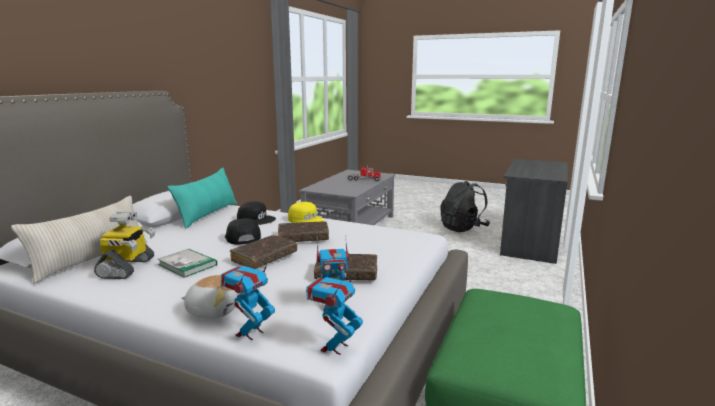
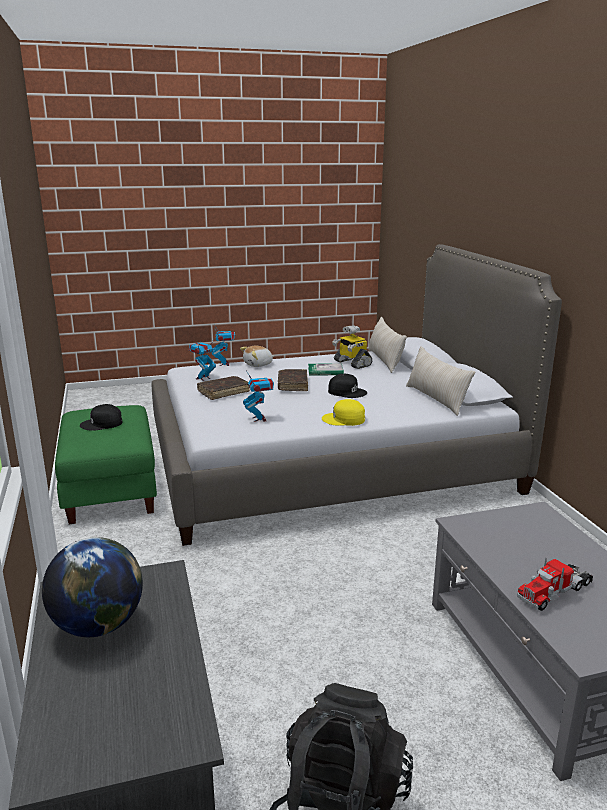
camera: 140 degrees right, 5 degrees up
(207, 214) = (436, 399): turquoise pillow -> beige pillow
(256, 219) = (385, 407): black cap -> black cap (102, 424)
(303, 238) = (304, 404): brown book -> none
(334, 347) = (181, 370): toy robot -> toy robot (259, 419)
(543, 172) = (98, 625): none -> globe

